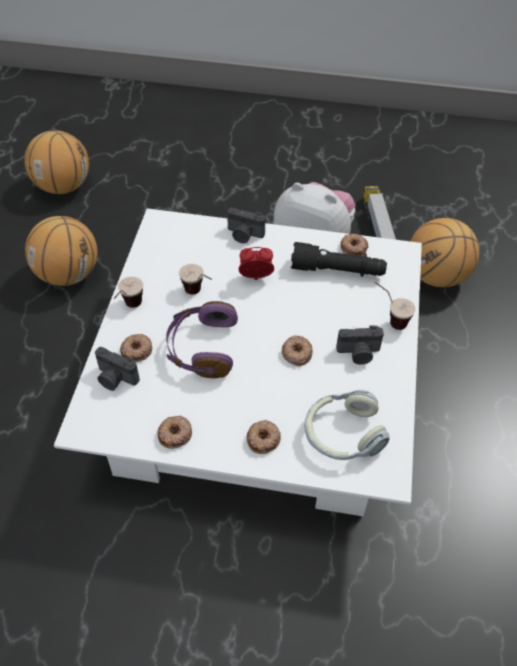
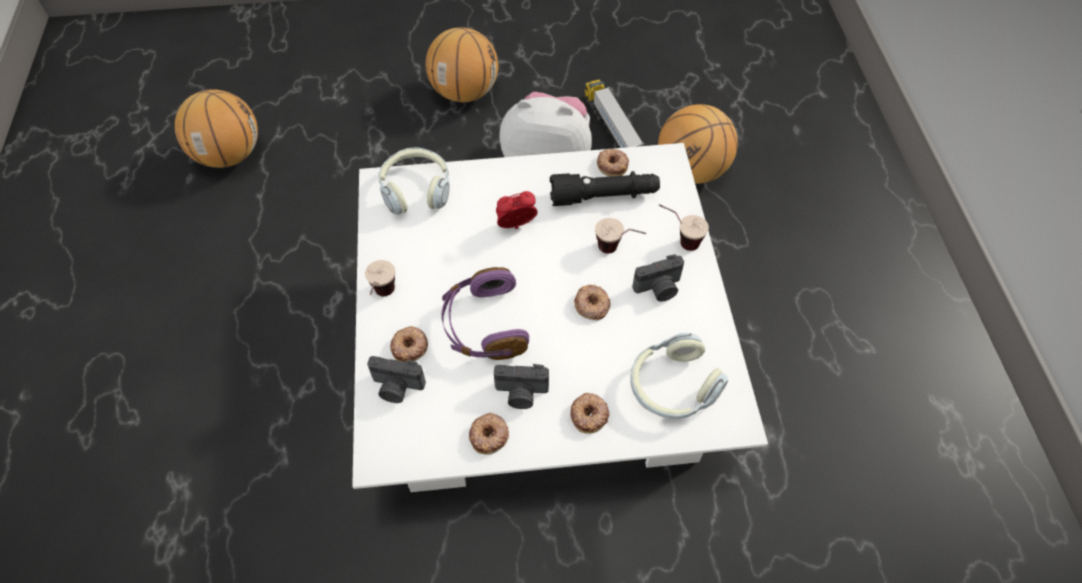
camera: 15 degrees left, 5 degrees up
(68, 274) = (274, 264): basketball -> basketball (465, 92)
(185, 232) = (416, 189): none -> headphones
(199, 294) = (458, 261): cup -> cup (617, 251)
(244, 235) = (485, 177): camera -> camera (521, 394)

